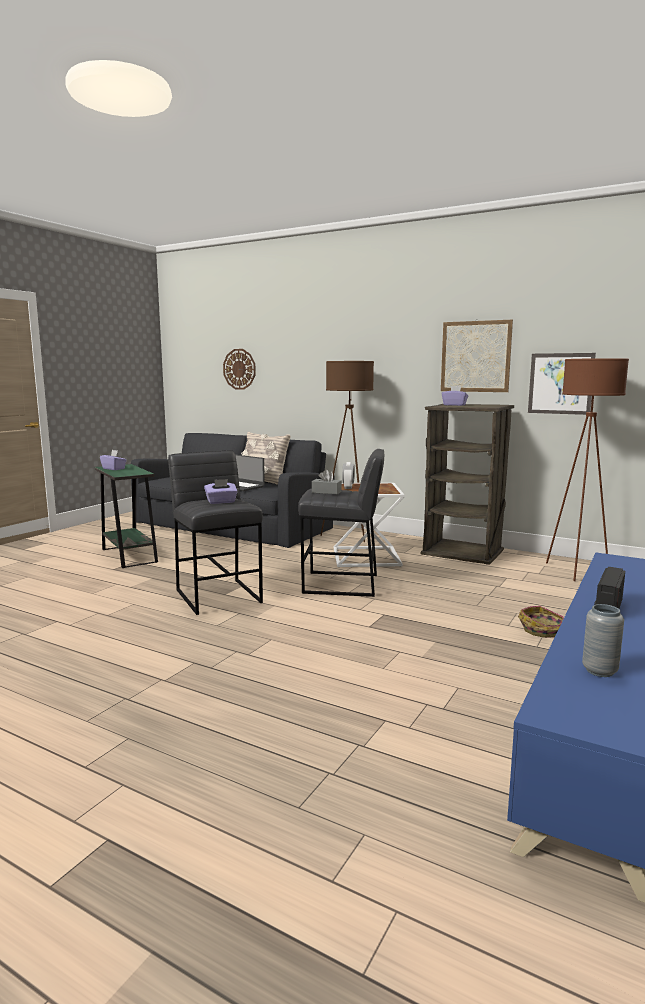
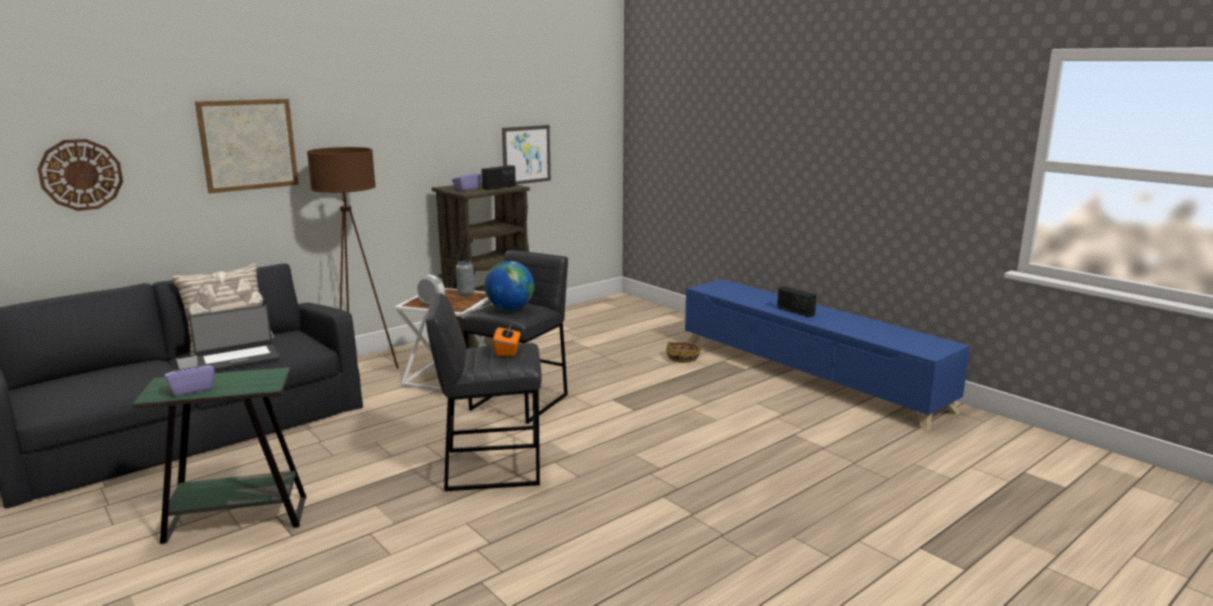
camera: 70 degrees left, 5 degrees up
(221, 502) = (507, 351): purple tissue box -> orange tissue box
(326, 492) = (510, 309): grey tissue box -> globe
(475, 355) = (452, 132): picture -> picture (248, 143)
(476, 406) = (499, 187): none -> radio
(576, 571) = (580, 317): brown floor lamp -> none
(599, 671) = (881, 334): grey vase -> grey vase (466, 294)

